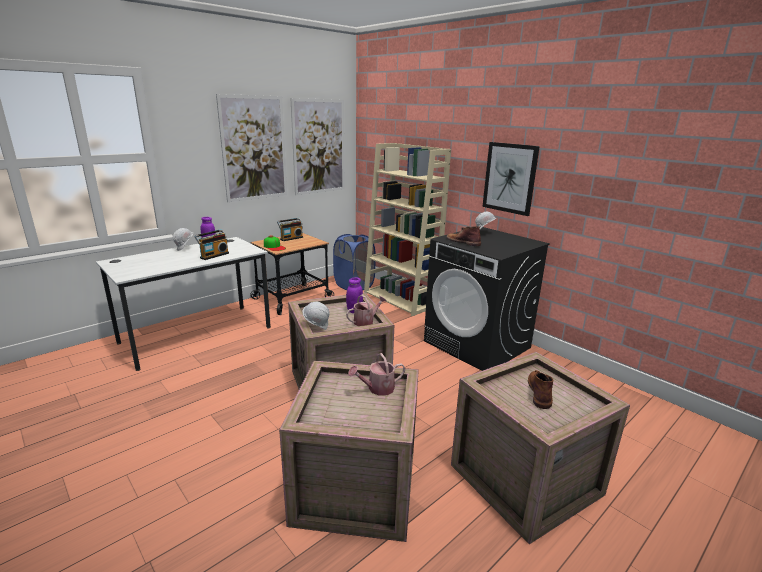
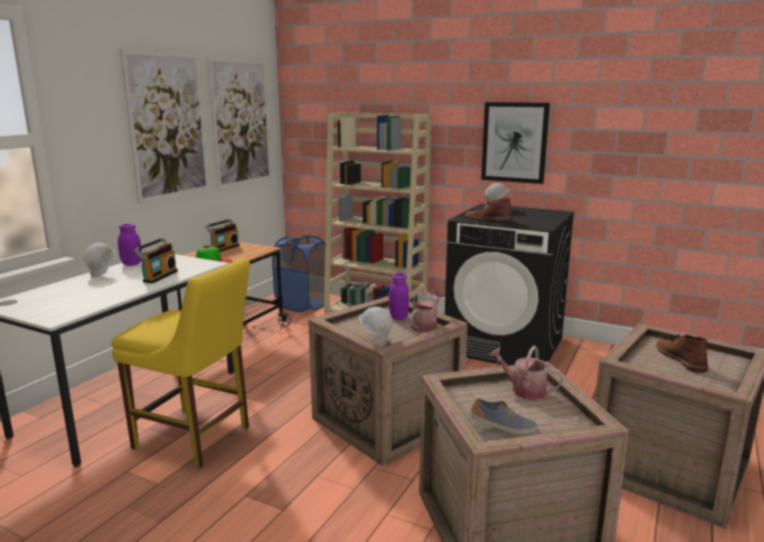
camera: 20 degrees left, 5 degrees down
(212, 369) = (196, 439): none -> yellow chair
(327, 415) = (503, 428): none -> shoe
(377, 389) = (523, 390): watering can -> watering can turned 75 degrees clockwise

